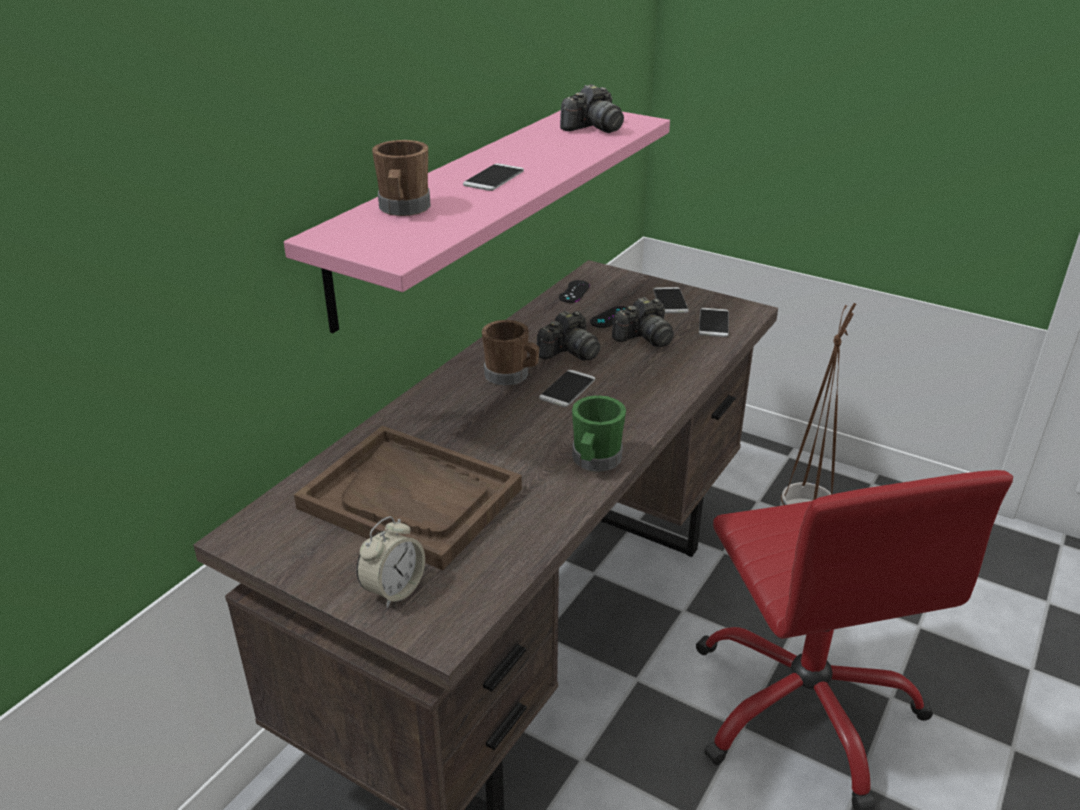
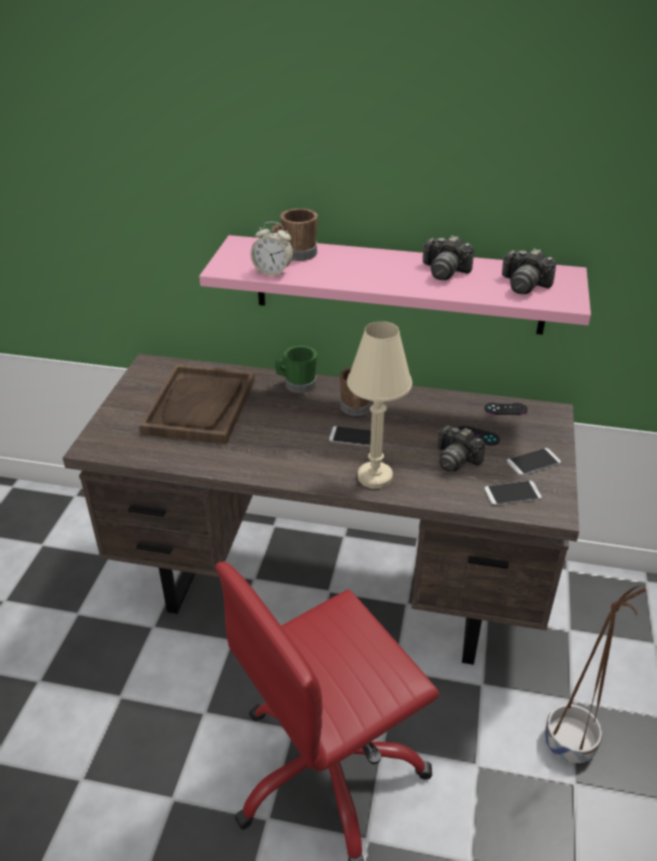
camera: 70 degrees right, 5 degrees up
(394, 590) = (120, 422): alarm clock -> alarm clock (273, 272)
(494, 178) = (373, 269): phone -> none
(569, 353) = (406, 427): camera -> camera (444, 271)
(595, 461) = (270, 468): green mug -> green mug (296, 384)
(650, 391) = (375, 477): none -> beige table lamp

